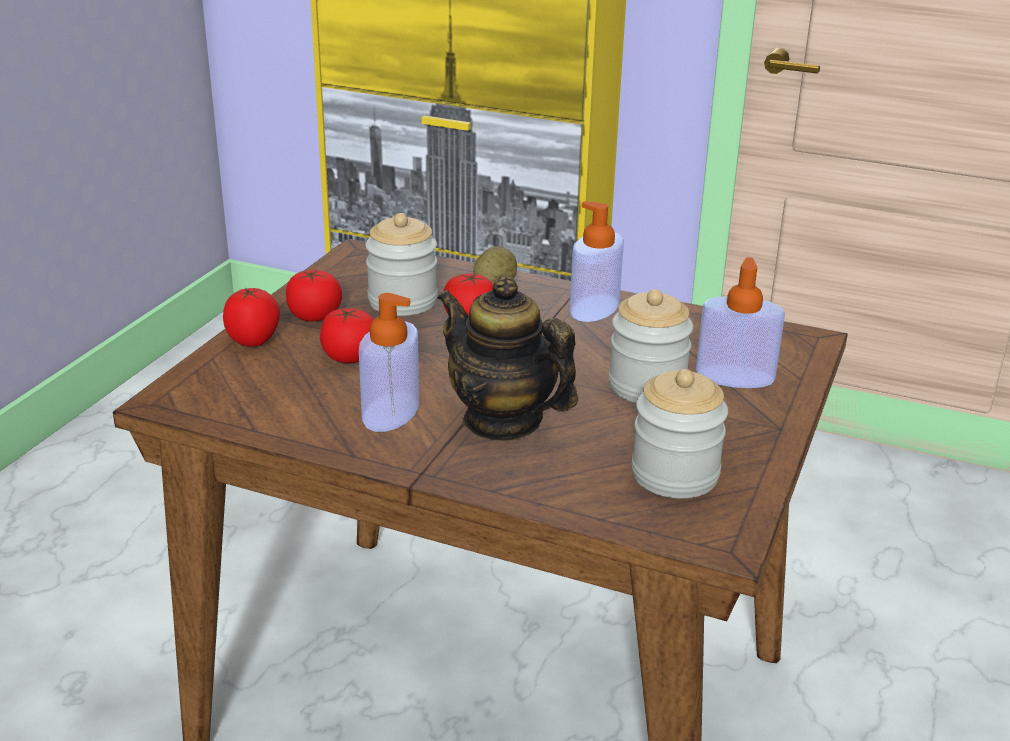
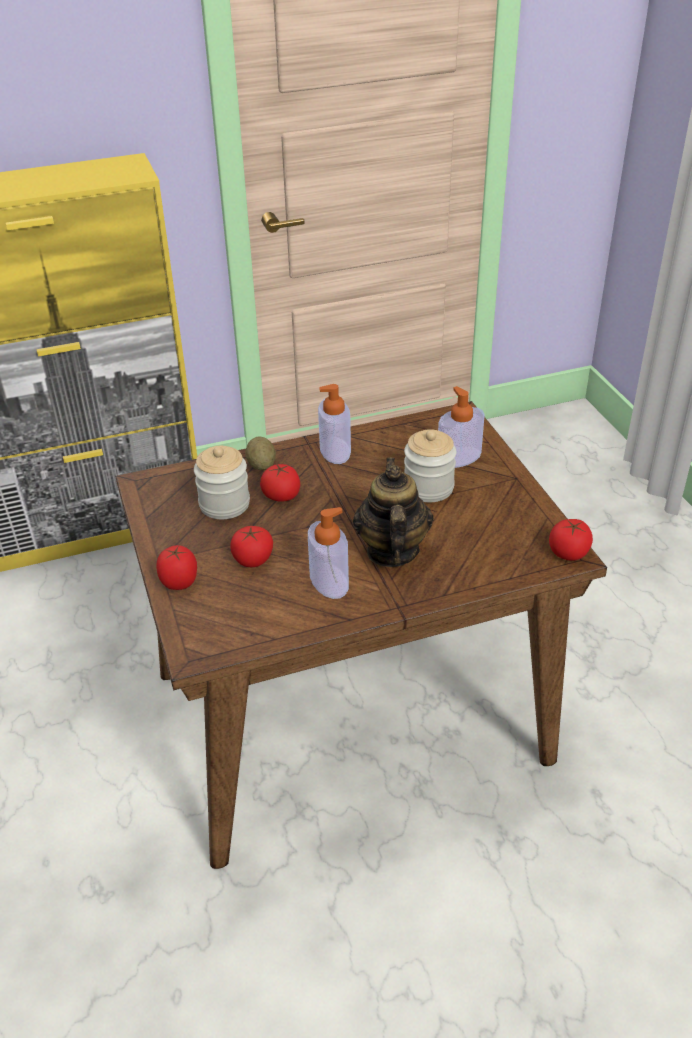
camera: 40 degrees left, 10 degrees up
(314, 316) = (188, 544): tomato -> tomato (568, 553)
(502, 421) = (391, 551): teapot -> teapot turned 90 degrees clockwise
(674, 475) = (508, 533): jar -> none

